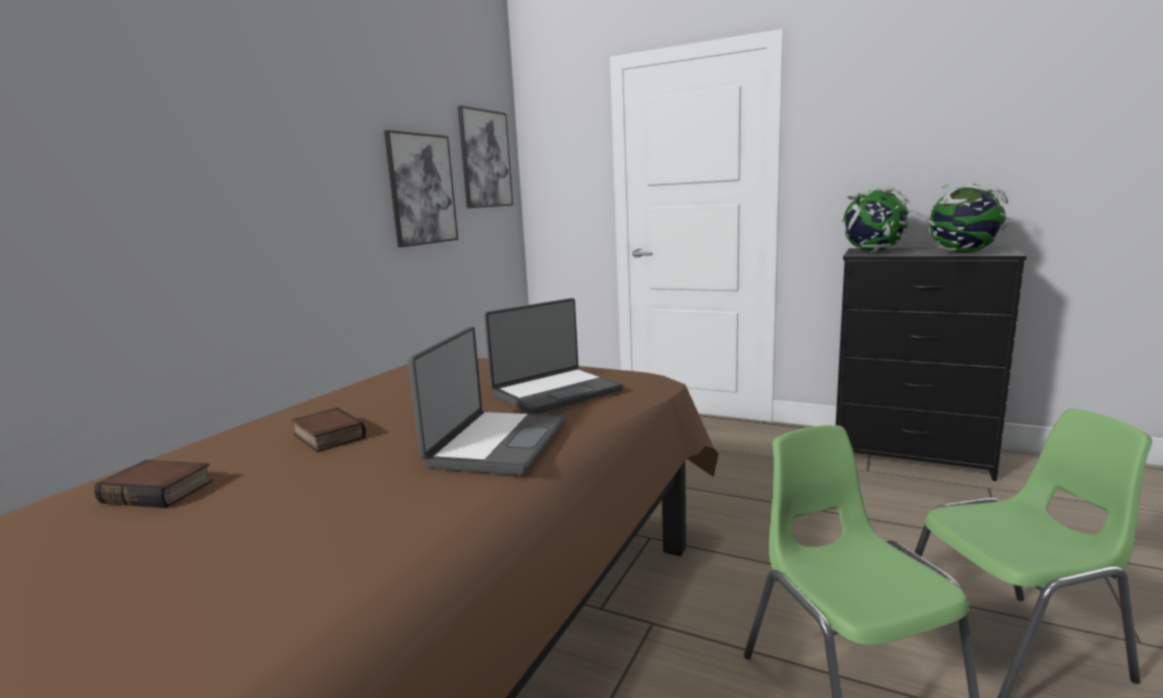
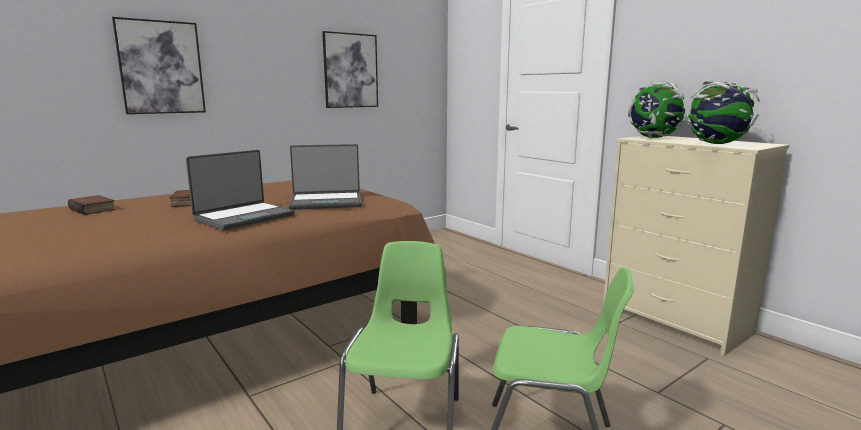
camera: 25 degrees right, 0 degrees up
(485, 159) = (412, 51): picture -> picture (161, 67)
(912, 454) = (676, 321): black dresser -> beige dresser

